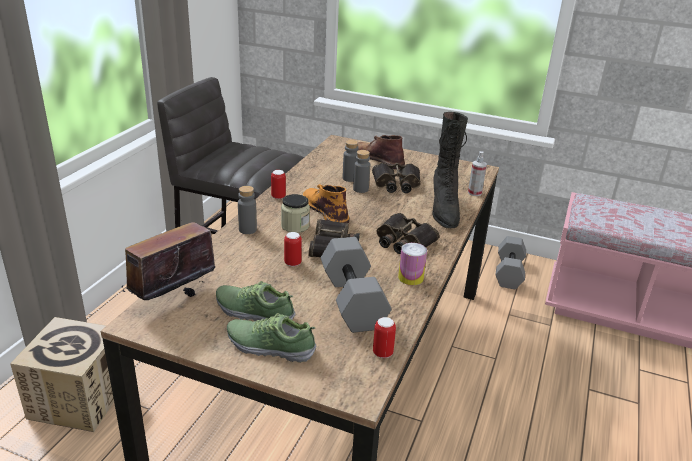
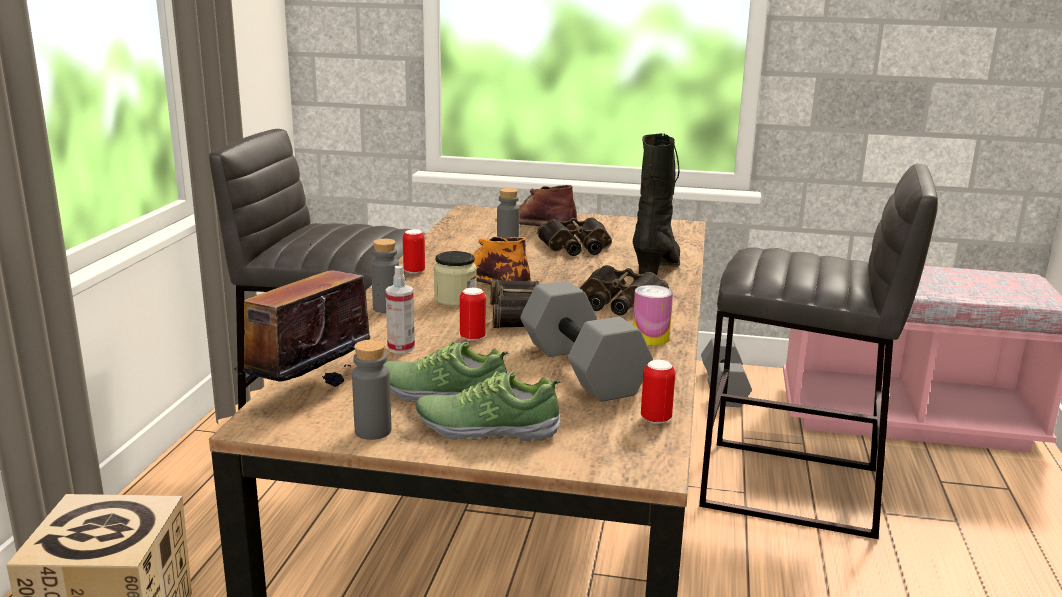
camera: 10 degrees left, 10 degrees down
(360, 189) = (529, 255): grey bottle -> grey bottle (373, 431)
(444, 211) = (657, 268): black boot -> black boot turned 150 degrees counterclockwise
(474, 193) = (688, 248): spray bottle -> spray bottle (401, 348)
(530, 360) = (792, 488): none -> grey stool

